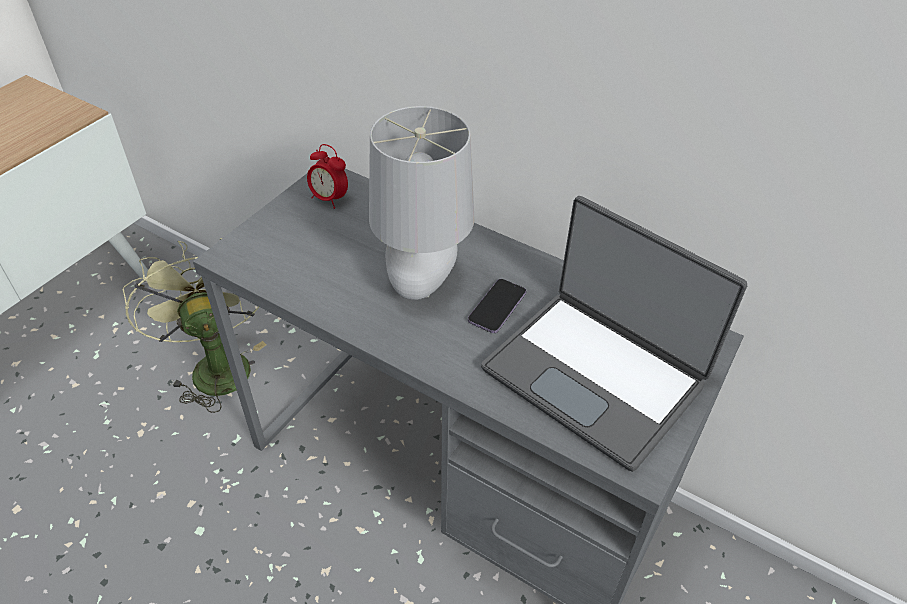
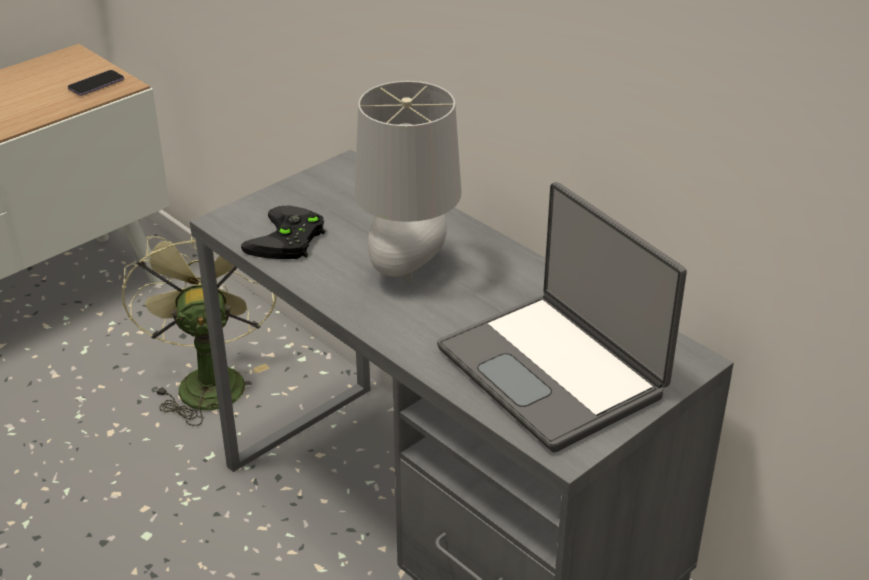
camera: 15 degrees right, 10 degrees down
(297, 269) = (287, 241): none -> black game controller
(329, 199) = (342, 184): alarm clock -> none
(497, 307) = (477, 300): phone -> phone (96, 85)

